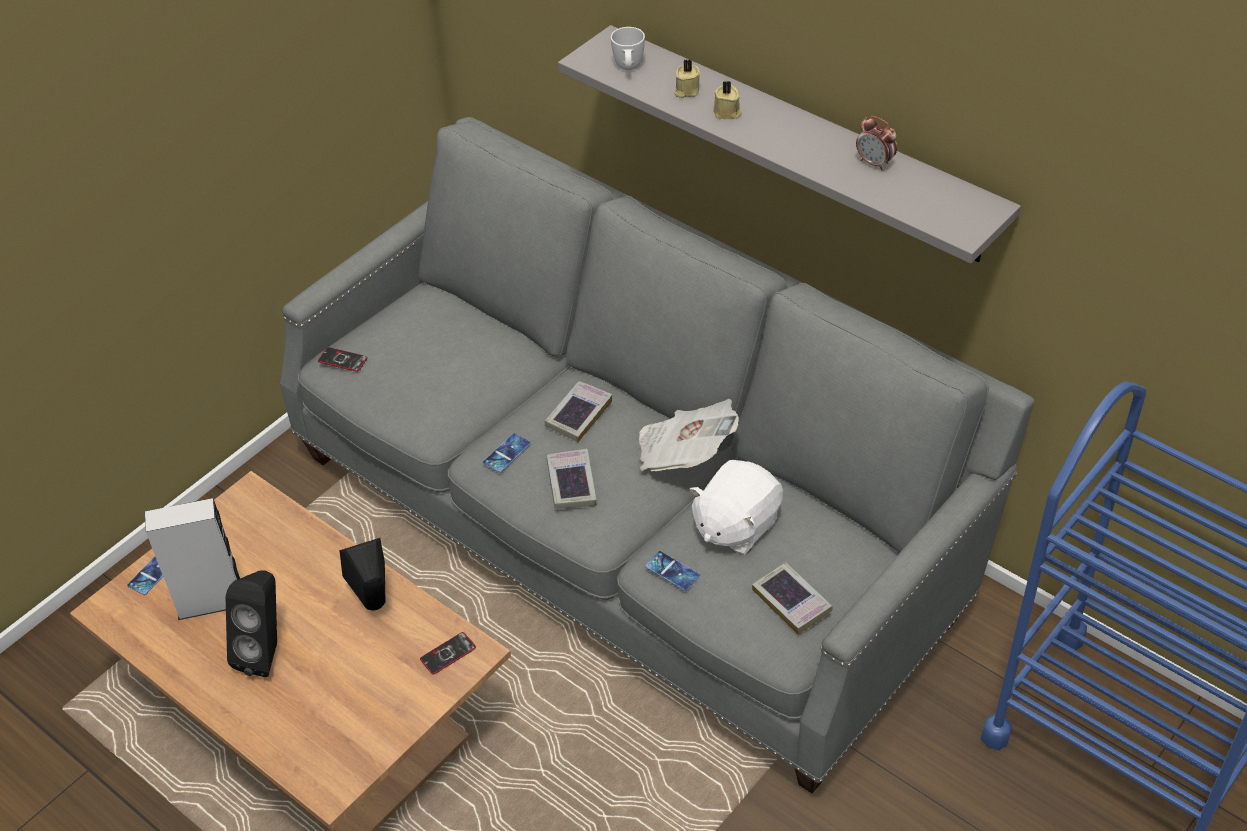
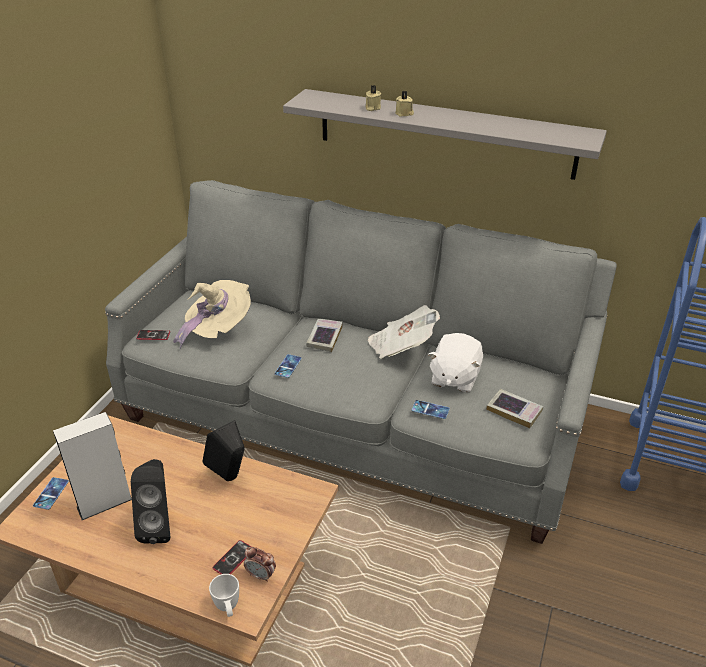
camera: 20 degrees left, 10 degrees down
(434, 368) = (217, 329): none -> beige hat
(448, 654) = (296, 497): phone -> phone (233, 559)
(571, 483) = (339, 374): book -> none
(628, 69) = (330, 103): white mug -> white mug (228, 608)
(875, 163) = (509, 123): alarm clock -> alarm clock (261, 575)

